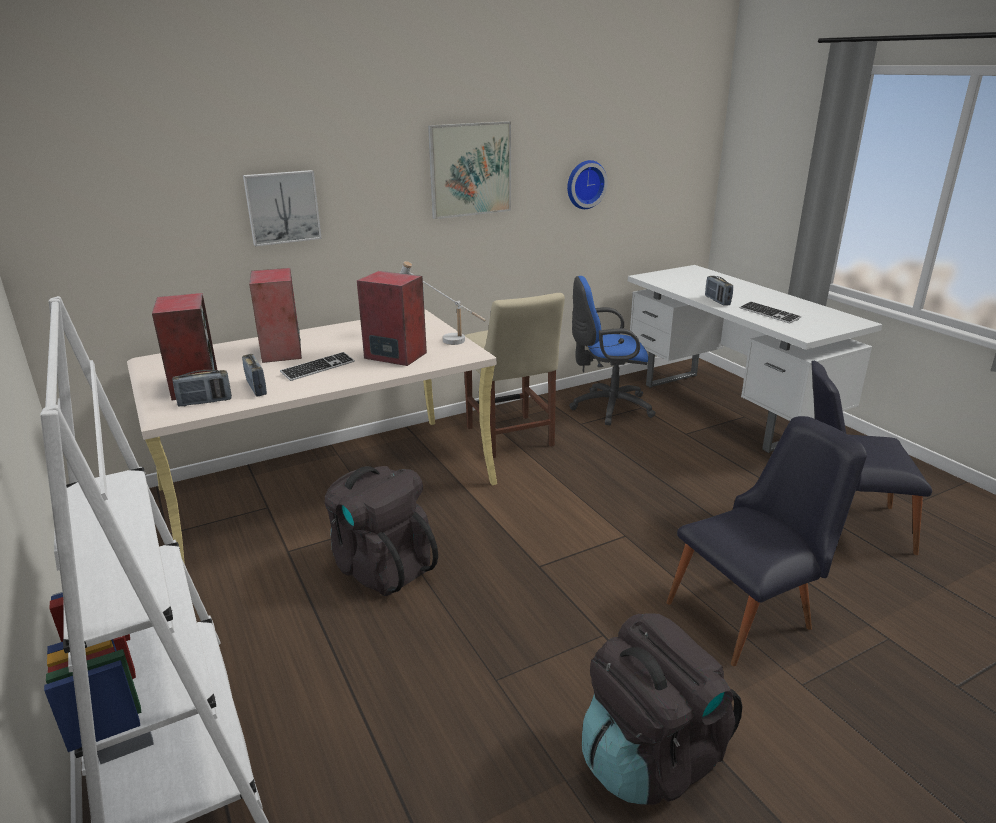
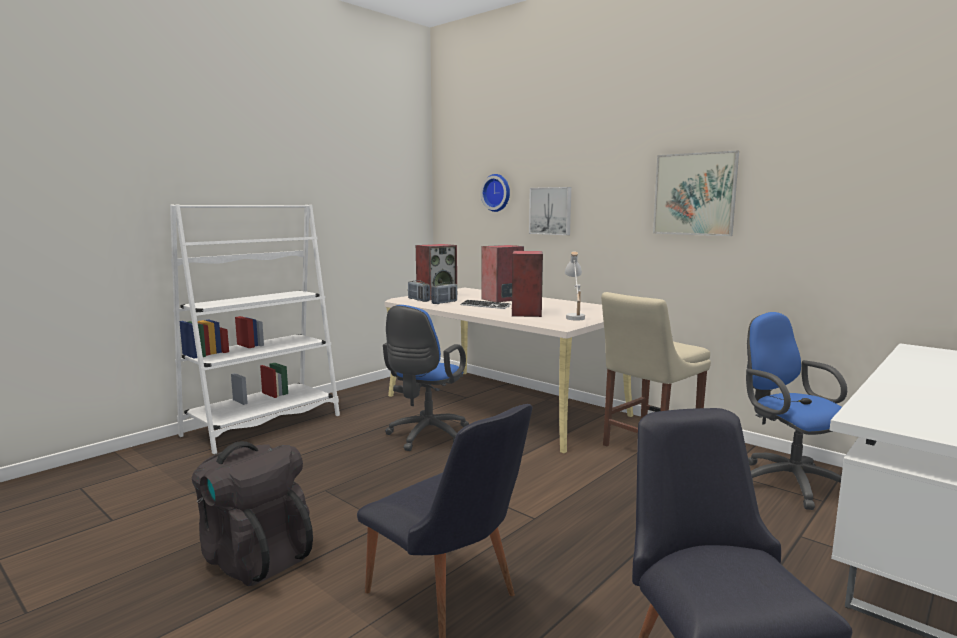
camera: 70 degrees right, 15 degrees down
(381, 567) = (425, 437): black backpack -> blue office chair
(584, 184) = (837, 219): wall clock -> wall clock (497, 193)
(717, 301) = (904, 377): radio -> none
(769, 314) = (916, 400): keyboard -> none

